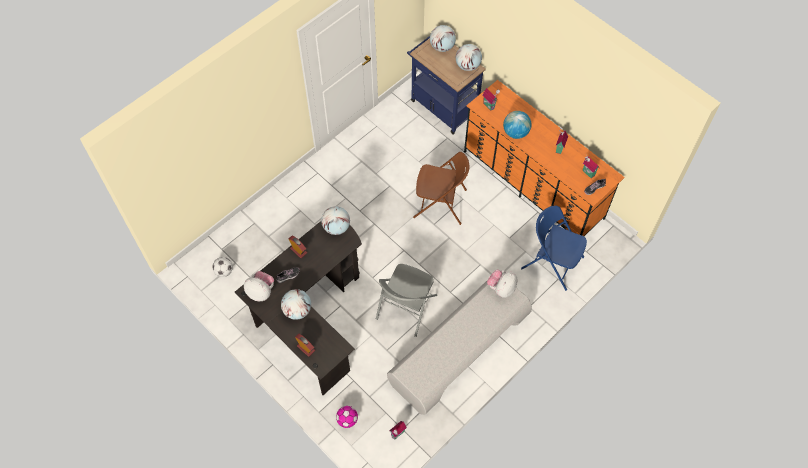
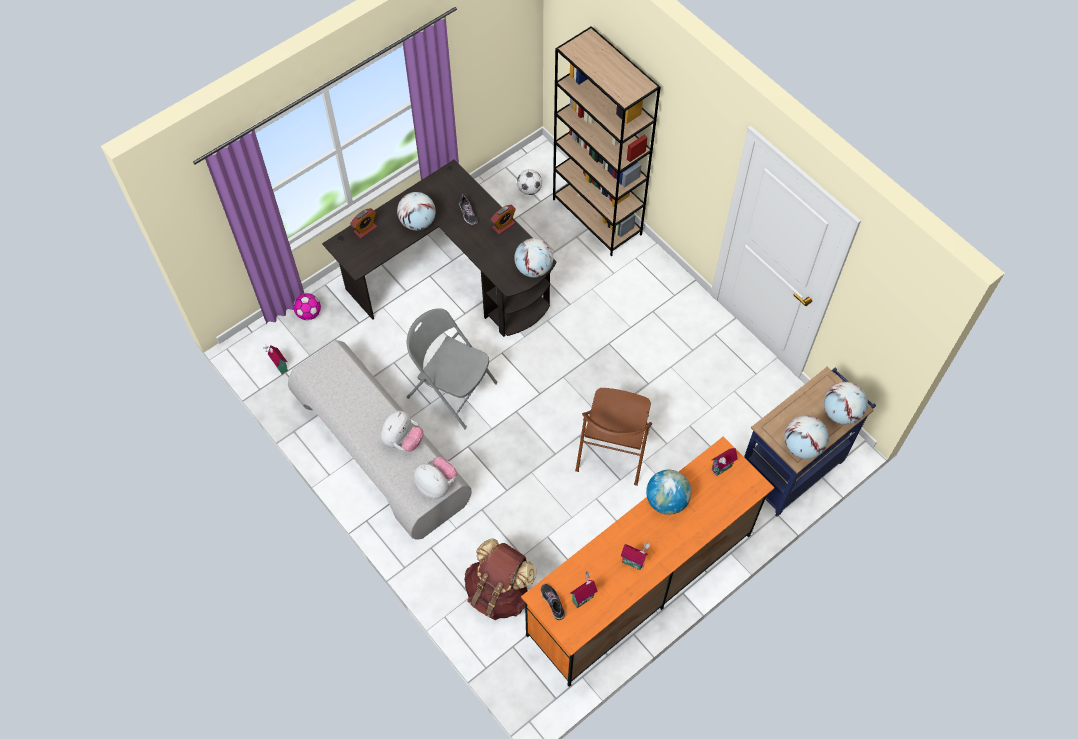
camera: 95 degrees right, 0 degrees up
(250, 223) = (597, 217): none -> beige bookcase
(261, 291) = (449, 186): plush toy -> plush toy (403, 440)
(552, 262) = (499, 592): blue chair -> brown backpack

